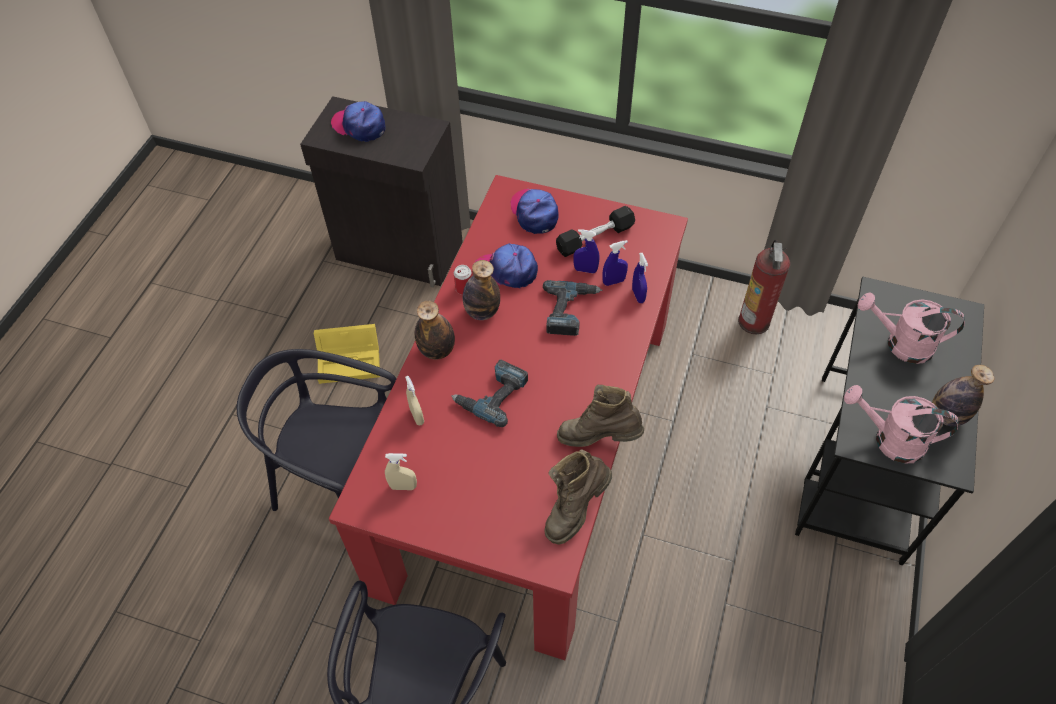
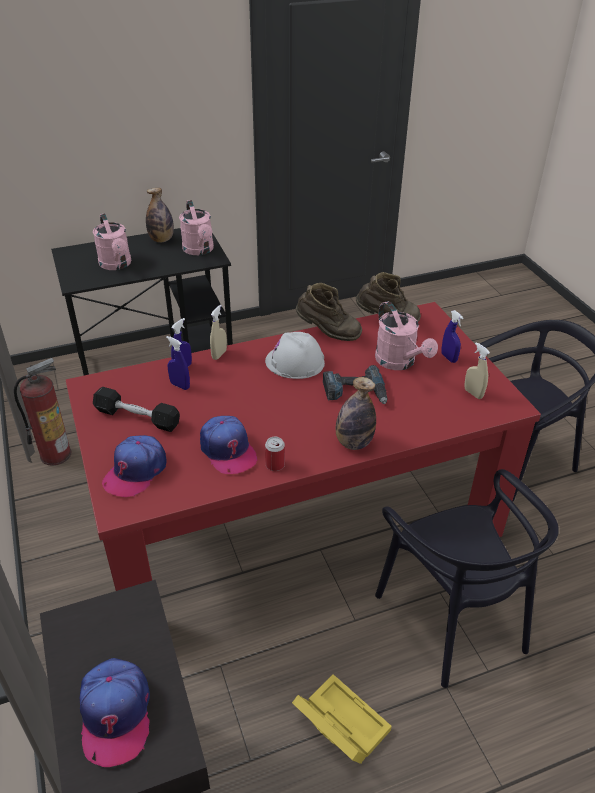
camera: 130 degrees left, 15 degrees down
(417, 416) = (419, 418): beige spray bottle -> beige spray bottle (219, 354)
(482, 312) = (287, 440): bottle -> none
(499, 463) = (399, 362): none -> pink watering can
(570, 311) = (234, 393): power drill -> none
(576, 379) = (295, 362): none -> white hard hat
(585, 270) = (181, 406): blue spray bottle -> blue spray bottle (449, 358)
(599, 437) = (327, 333): brown boot -> brown boot turned 45 degrees counterclockwise

